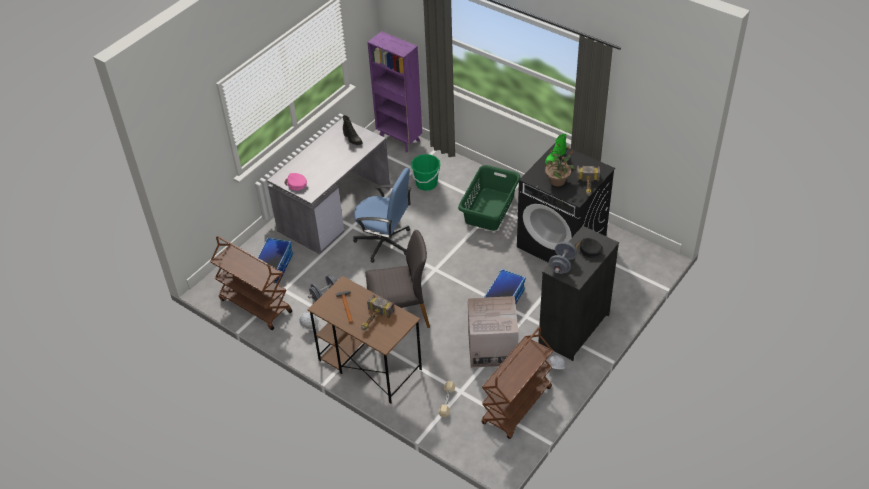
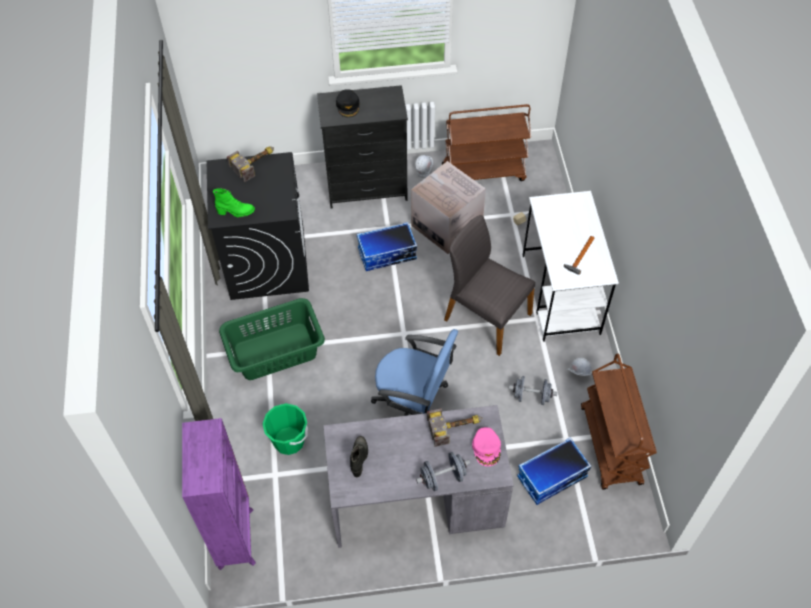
camera: 135 degrees left, 10 degrees up
(369, 364) = (561, 294): brown desk -> white desk
(373, 319) = (569, 226): hammer -> hammer (456, 427)
(384, 242) = (413, 405): blue office chair -> blue office chair turned 135 degrees clockwise
(557, 180) = (269, 189): potted plant -> none
(562, 265) = (385, 111): grey dumbbell -> grey dumbbell (442, 477)

